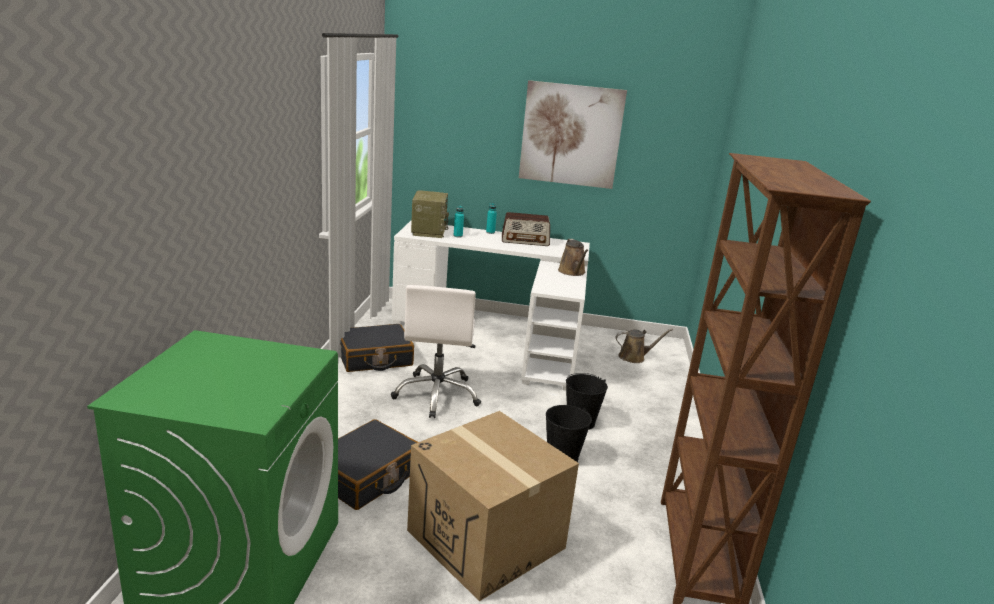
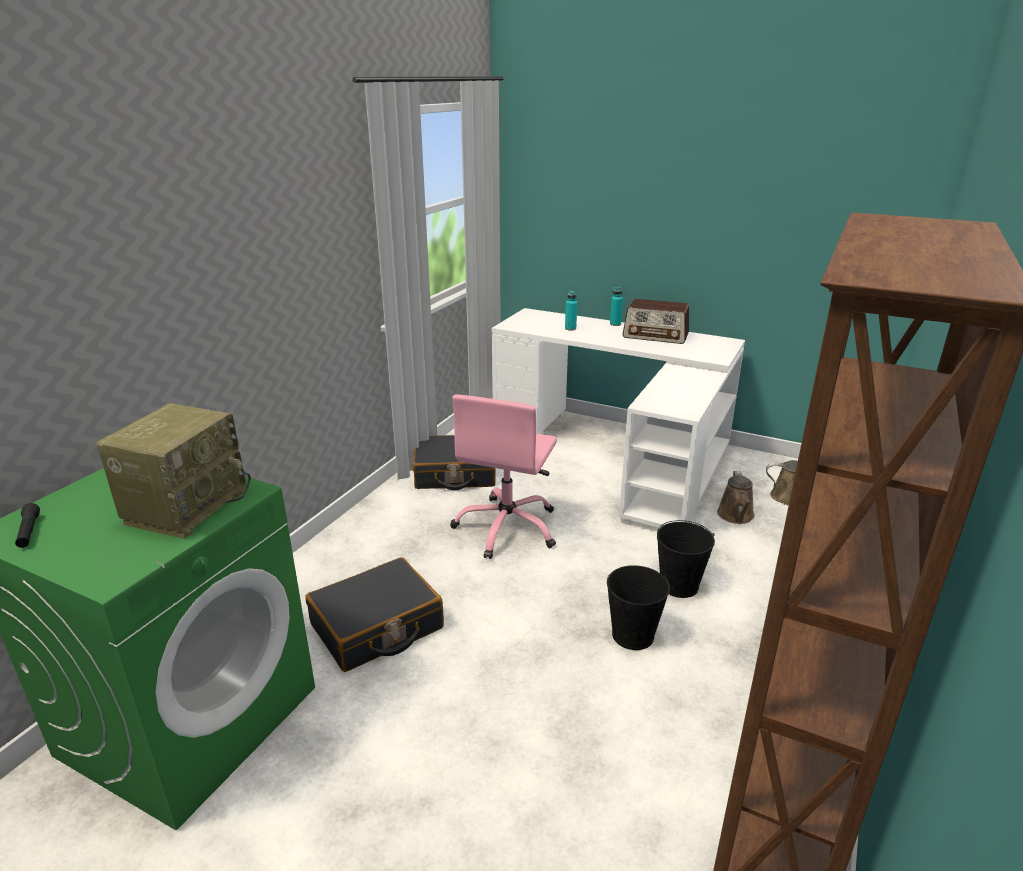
camera: 20 degrees right, 5 degrees up
(151, 395) = (29, 532): none -> black flashlight
(428, 231) = (537, 322): radio -> radio (186, 505)
(437, 395) = (507, 528): white office chair -> pink office chair
(486, 539) = (482, 741): cardboard box -> none
(571, 135) = (722, 194): picture -> none
(572, 272) = (702, 381): brown watering can -> brown watering can (736, 516)

